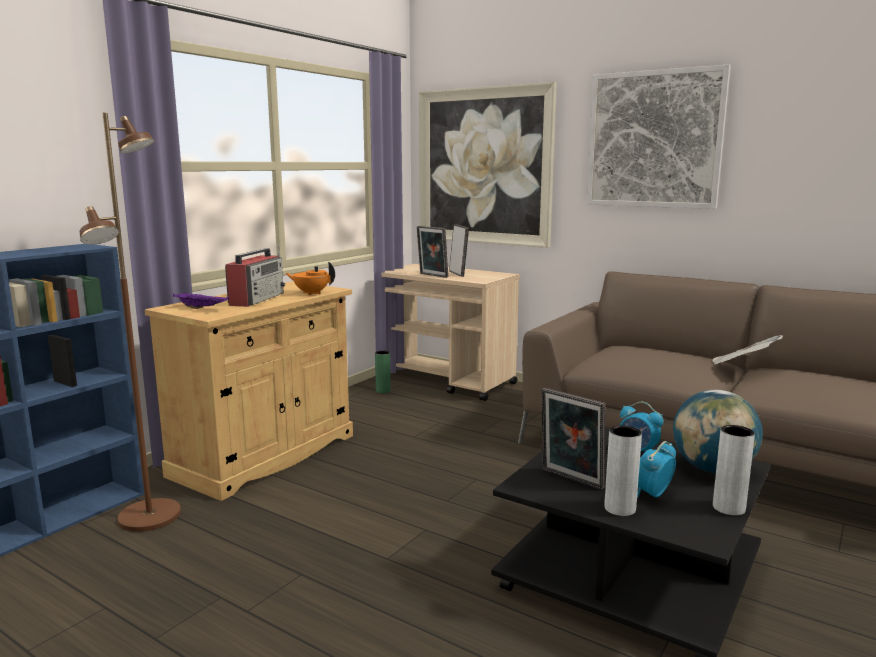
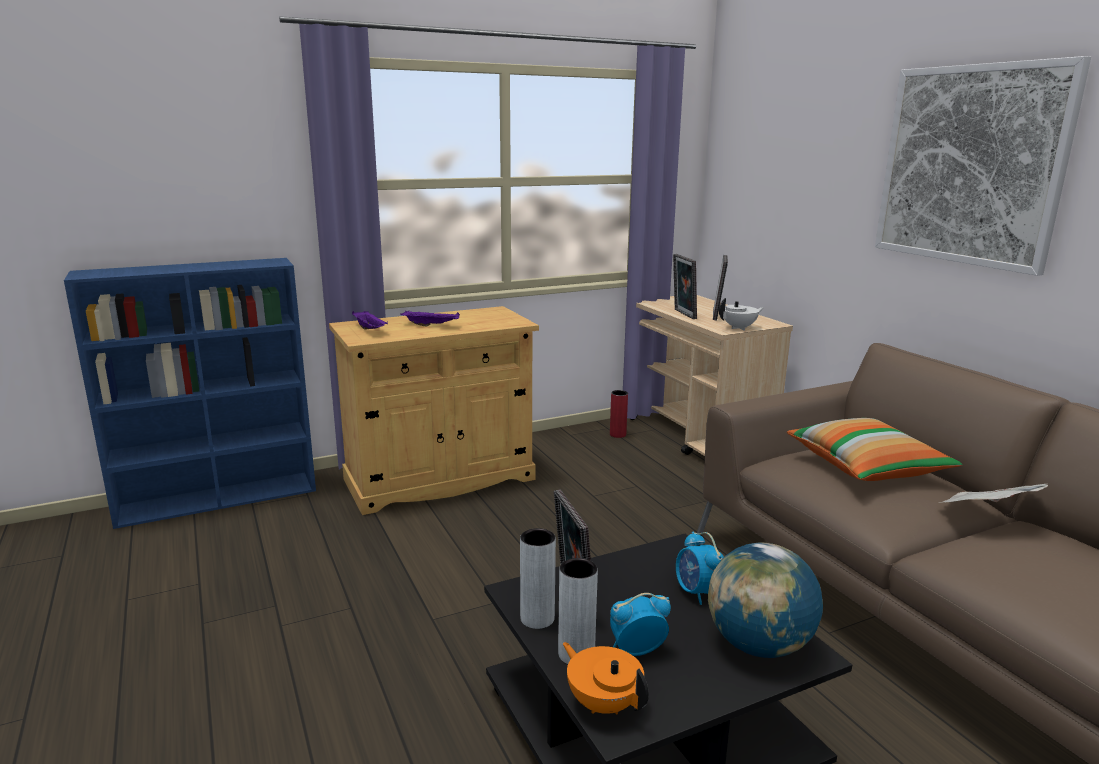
camera: 30 degrees right, 5 degrees up
(151, 516) = (300, 513): brown floor lamp -> none
(257, 299) = (432, 325): radio -> purple tray
(311, 293) = (491, 325): orange teapot -> orange teapot (603, 703)
(383, 390) = (617, 434): green vase -> red vase
(484, 167) = (772, 185): picture -> none
(488, 279) = (739, 328): none -> white teapot
(649, 355) = (867, 467): none -> pillow
(728, 508) = (702, 701): grey vase -> grey vase (537, 618)

